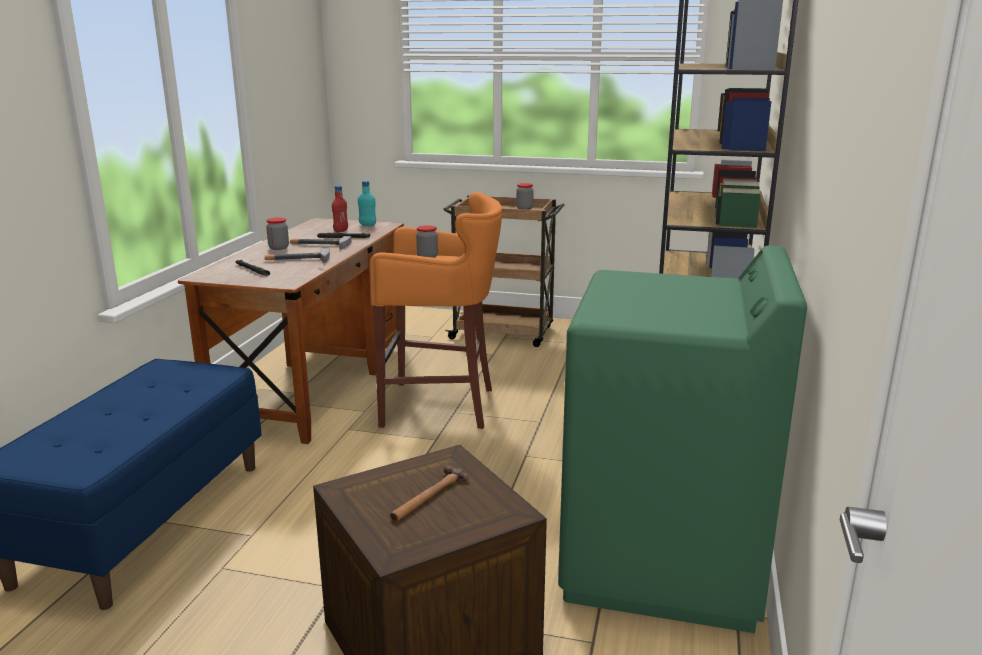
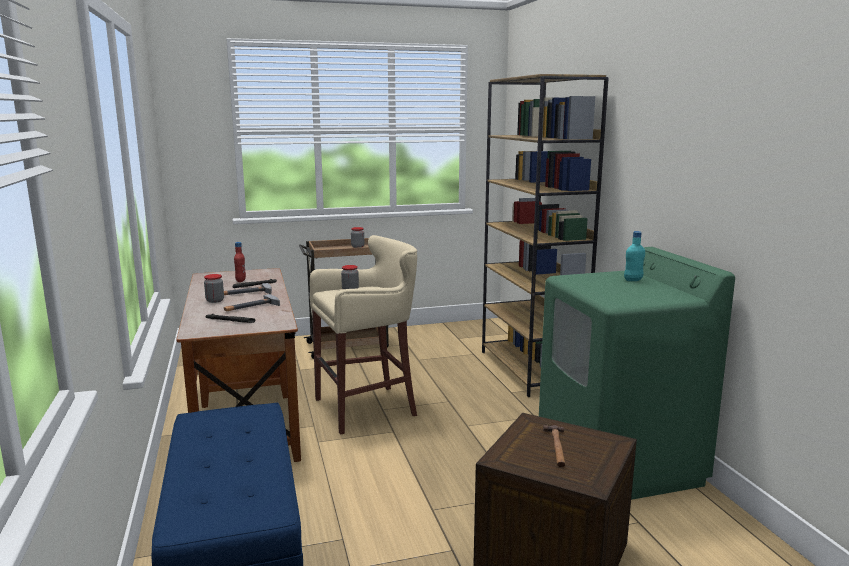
camera: 30 degrees left, 5 degrees down
(367, 225) = (254, 273): turquoise bottle -> turquoise bottle (633, 280)
(441, 406) = (368, 407): orange stool -> beige stool

